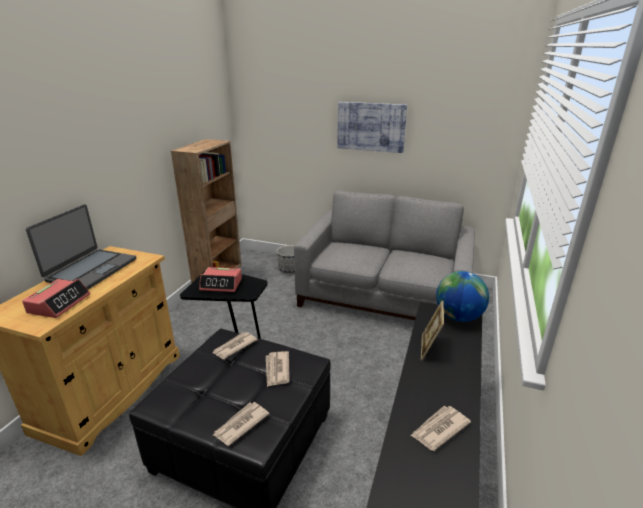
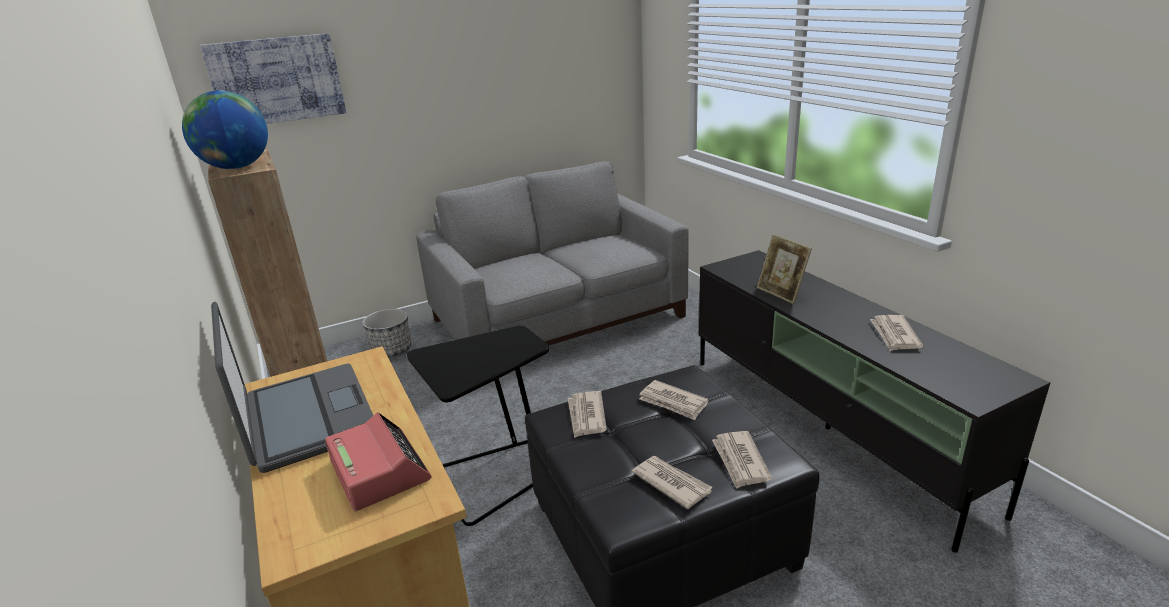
camera: 45 degrees left, 0 degrees up
(198, 406) = (671, 483): none -> newspaper
(221, 284) = (474, 357): alarm clock -> none
(371, 127) = (457, 84): picture -> picture (277, 80)
(458, 317) = (751, 262): globe -> globe (236, 168)

